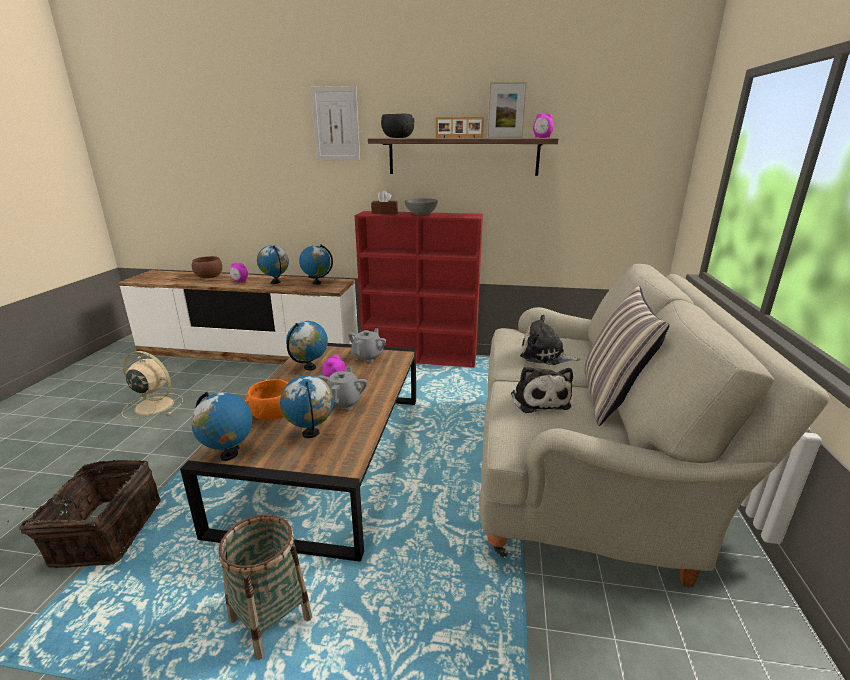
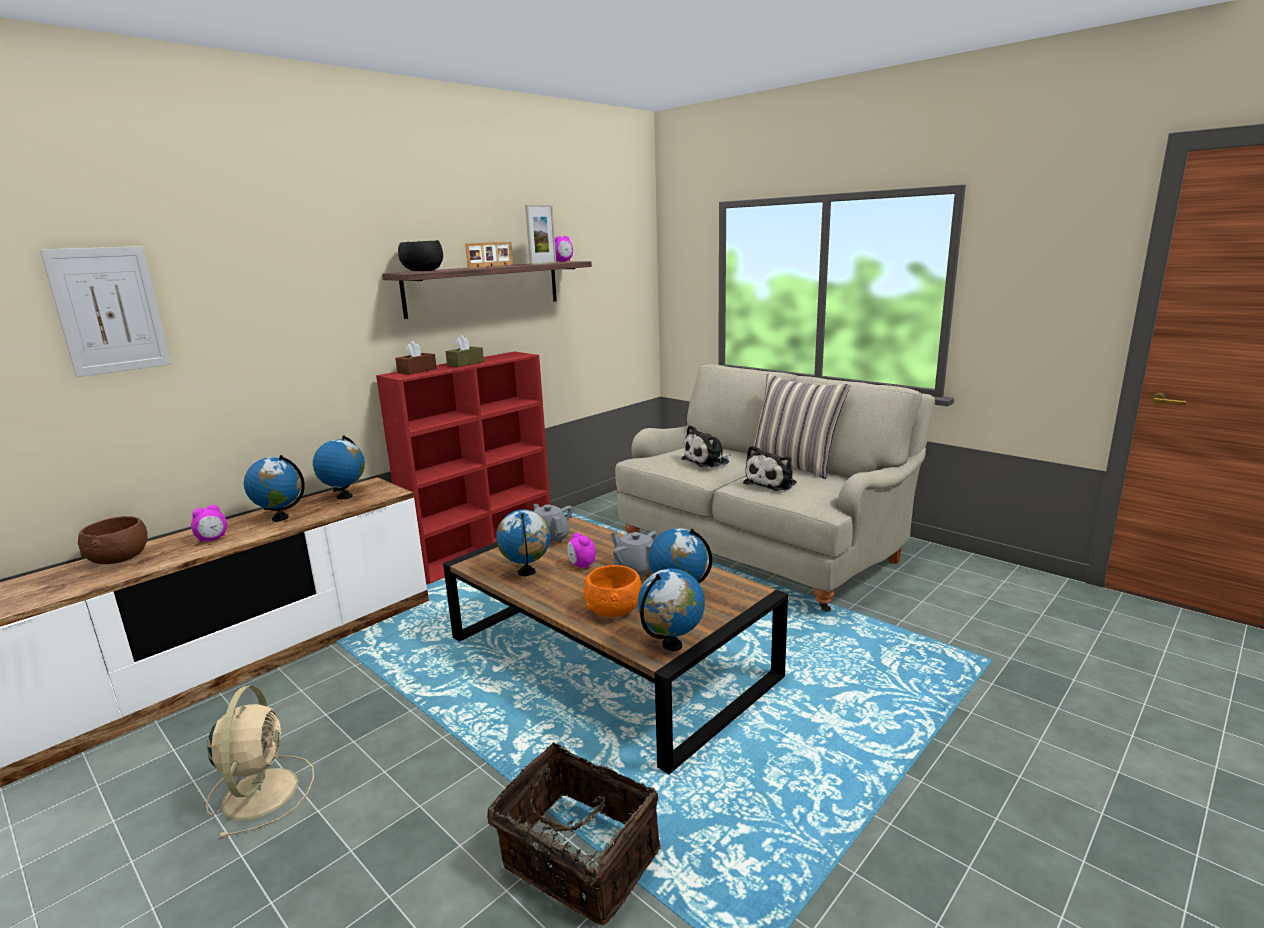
camera: 55 degrees left, 5 degrees down
(153, 405) = (261, 791): beige fan -> beige fan turned 120 degrees clockwise
(270, 619) = (818, 742): basket -> none
(336, 124) = (321, 257): picture -> picture (109, 310)
(421, 214) = (465, 363): grey bowl -> brown tissue box
(539, 399) = (772, 483): plush toy -> plush toy turned 105 degrees clockwise

